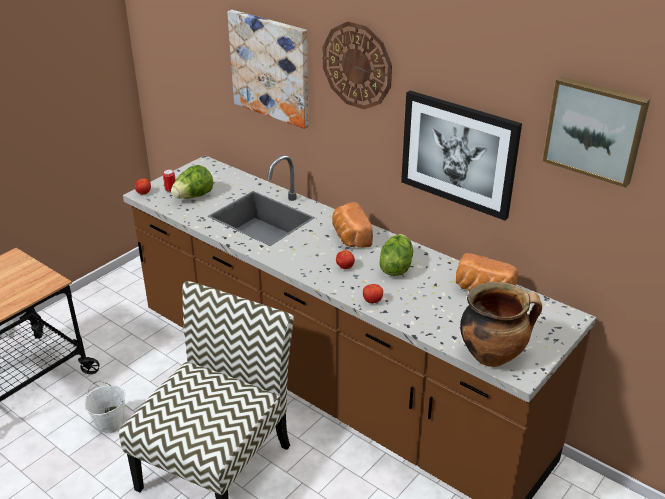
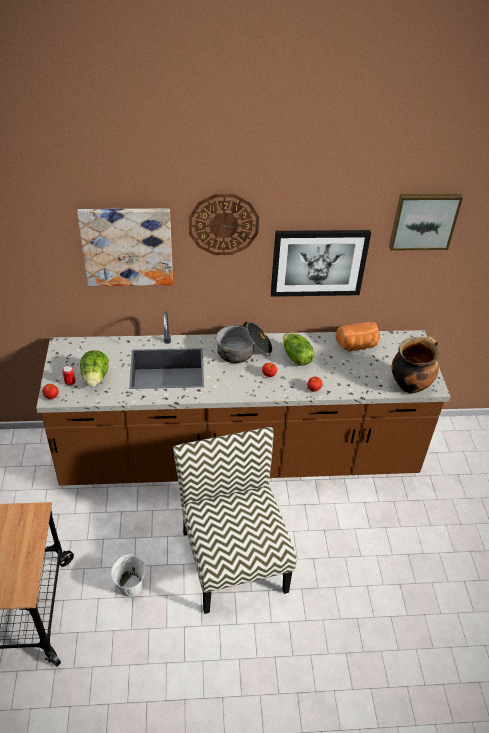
camera: 45 degrees left, 10 degrees up
(350, 237) = (243, 351): bread -> cooking pot

